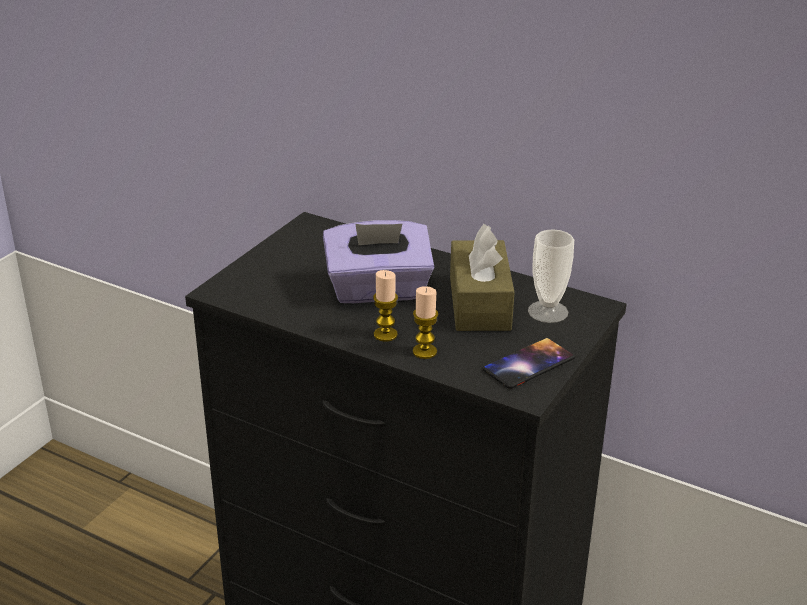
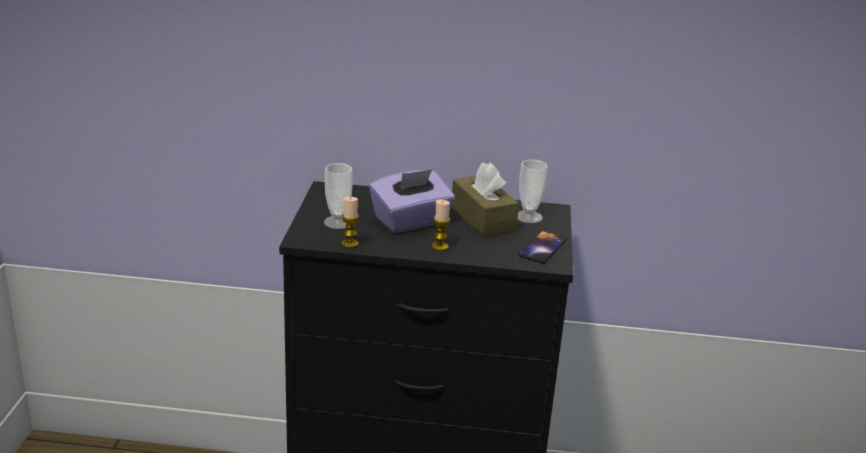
camera: 25 degrees left, 5 degrees down
(284, 275) = (338, 222): none -> cup
(424, 351) = (473, 252): candle -> candle (350, 243)

